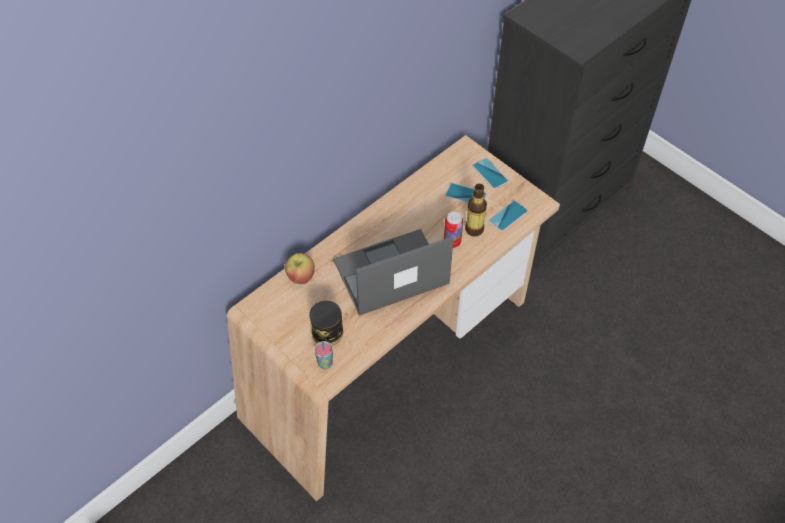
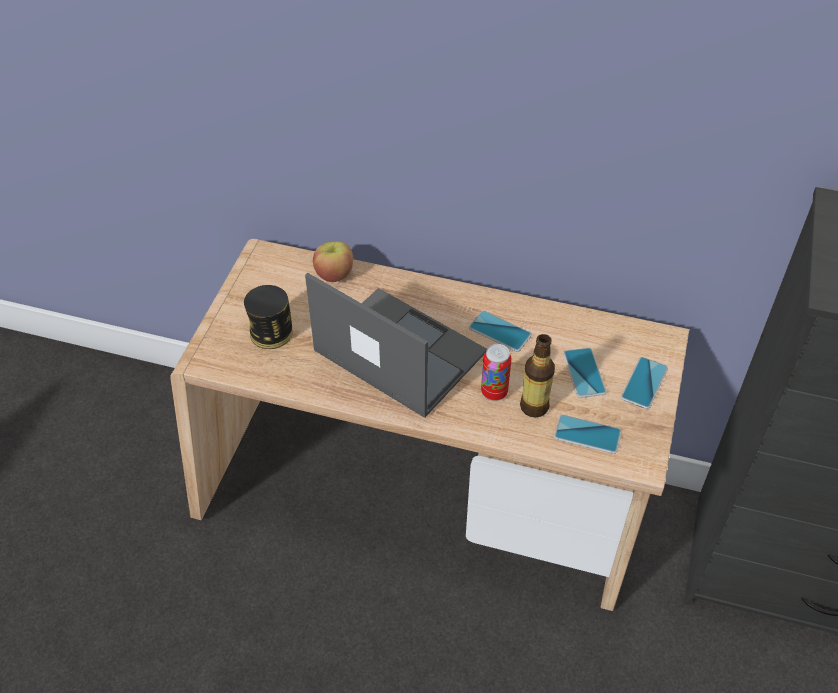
camera: 60 degrees right, 5 degrees down
(325, 364) = (226, 350): cup -> none
(409, 217) = (500, 332): none -> phone

